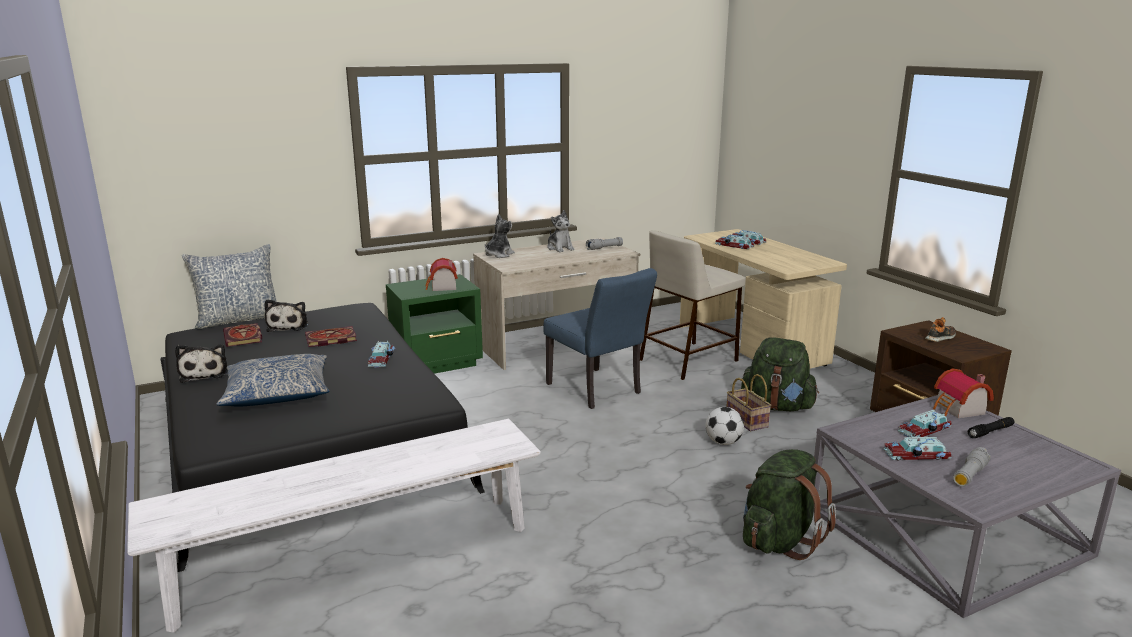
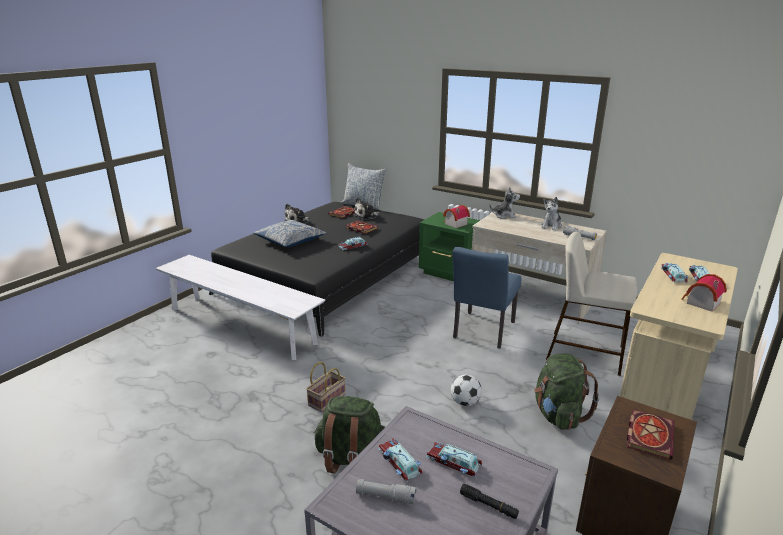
camera: 60 degrees right, 5 degrees up
(745, 420) = (512, 404): basket -> basket (327, 399)
(940, 337) = (649, 434): shoe -> book
(958, 410) = (520, 480): toy house -> toy house (700, 303)

